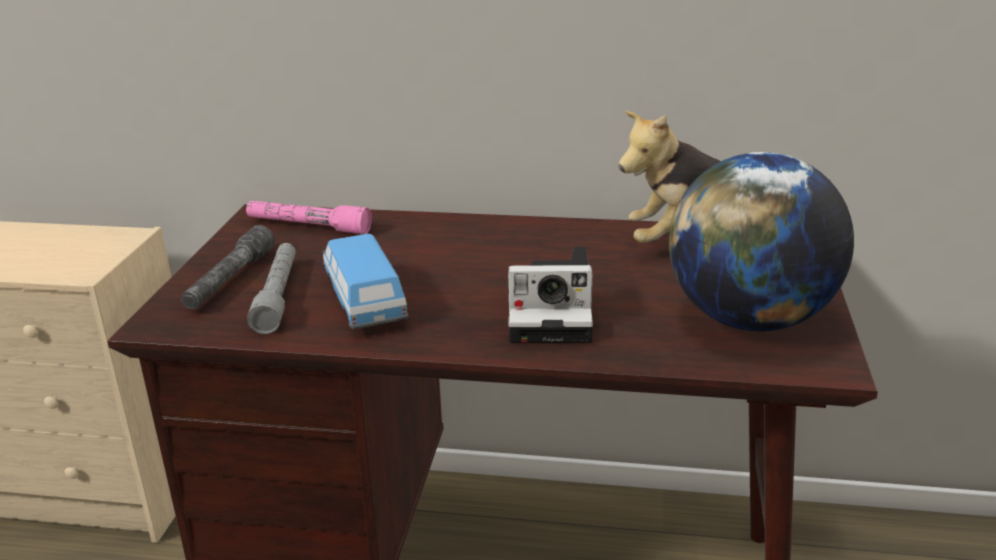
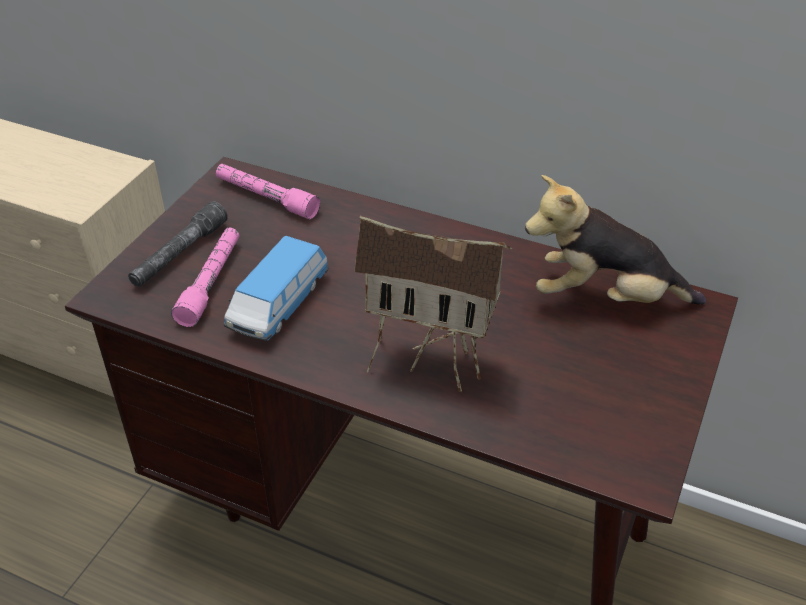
camera: 15 degrees right, 15 degrees up
(278, 296) = (211, 282): grey flashlight -> pink flashlight
(364, 301) = (278, 305): toy car -> toy car turned 150 degrees counterclockwise
(554, 316) = (431, 360): camera -> toy house
(749, 320) = (602, 405): globe -> none

